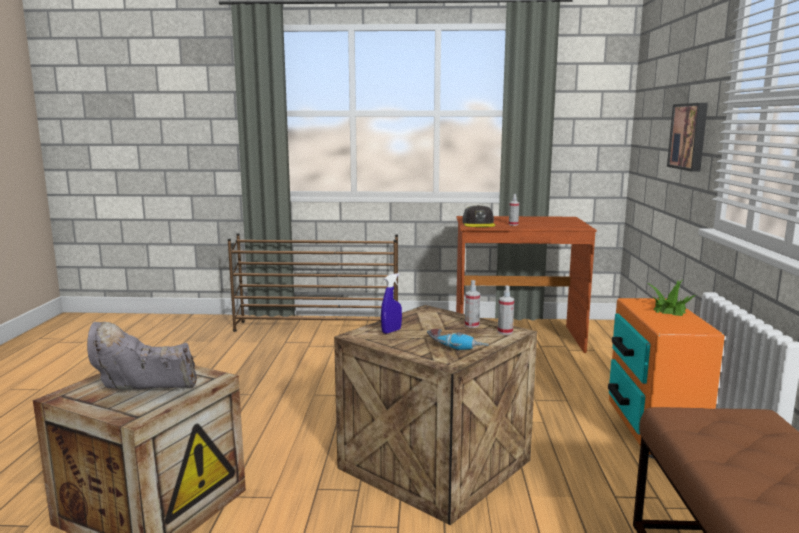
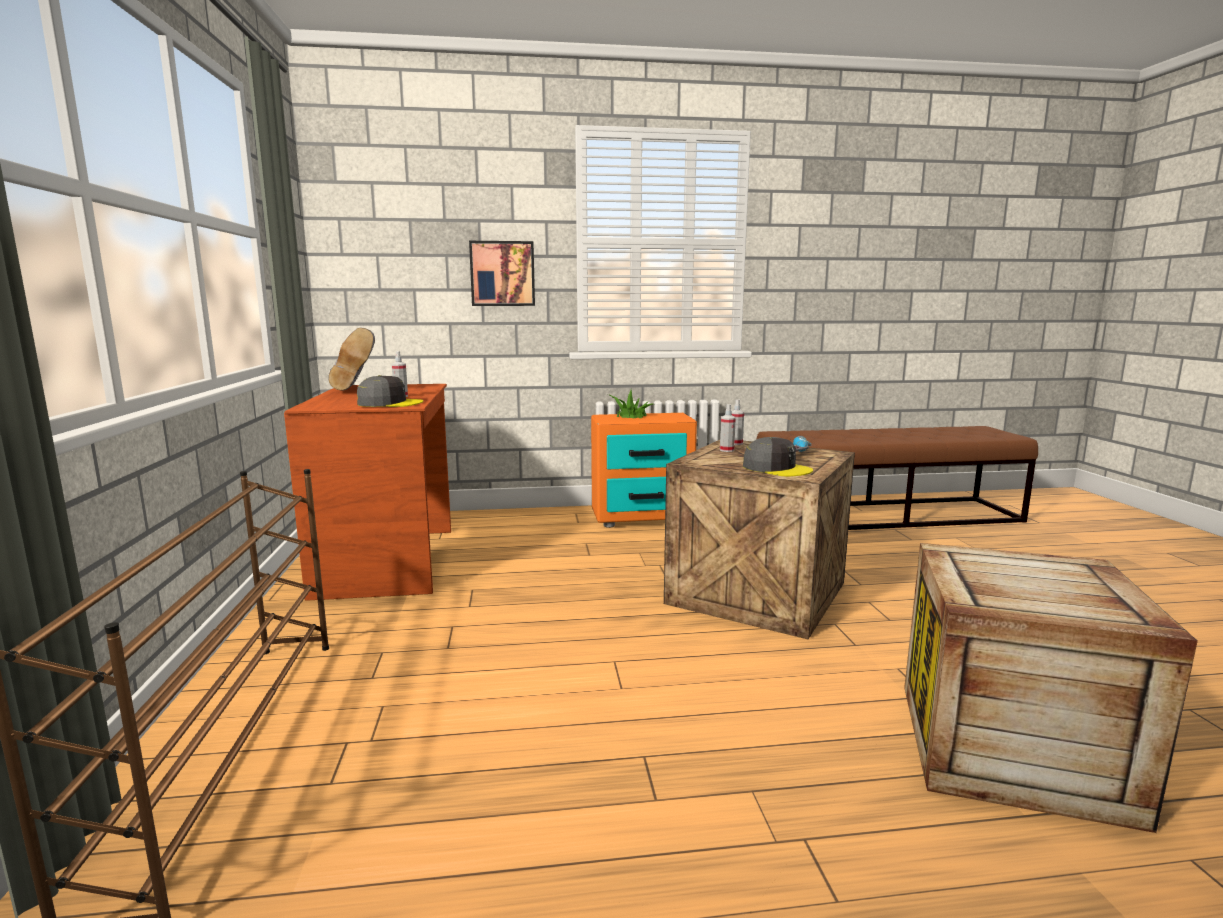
camera: 100 degrees left, 0 degrees up
(145, 395) = (1045, 574): grey boot -> grey boot (353, 390)
(391, 331) = (776, 468): blue spray bottle -> grey cap

